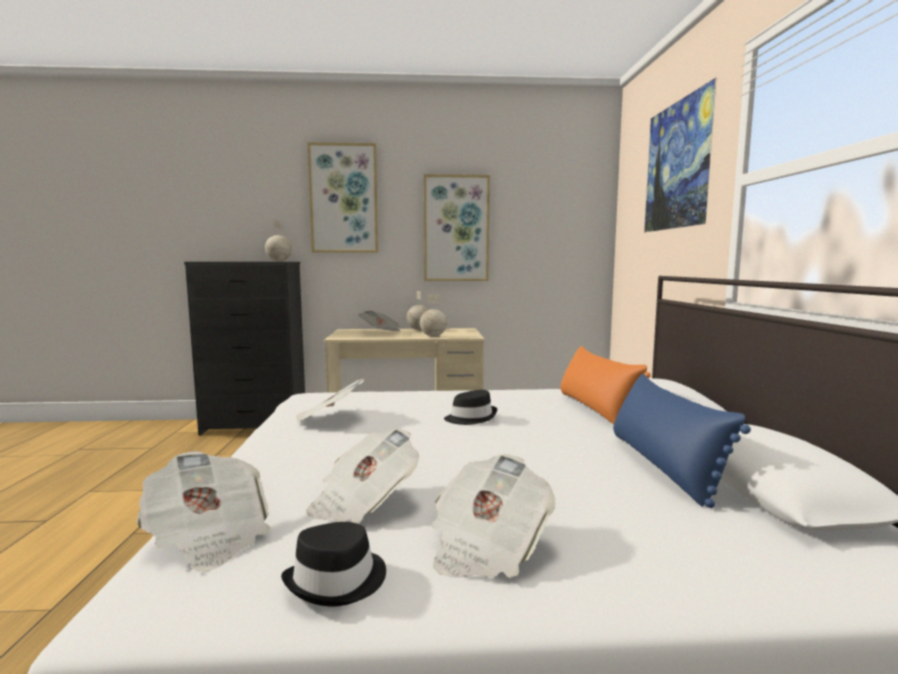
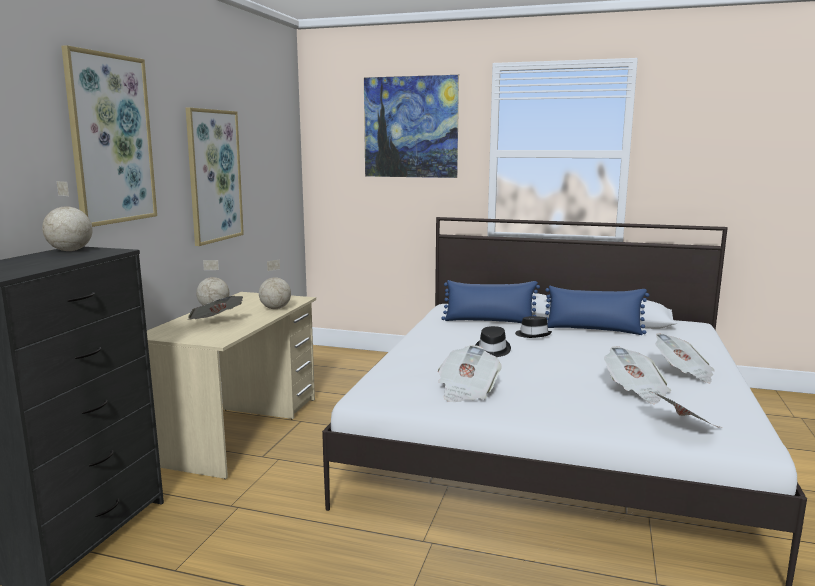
camera: 70 degrees left, 5 degrees up
(338, 580) = (719, 401): black hat -> black hat (533, 335)
(595, 409) = (489, 321): orange pillow -> blue pillow

